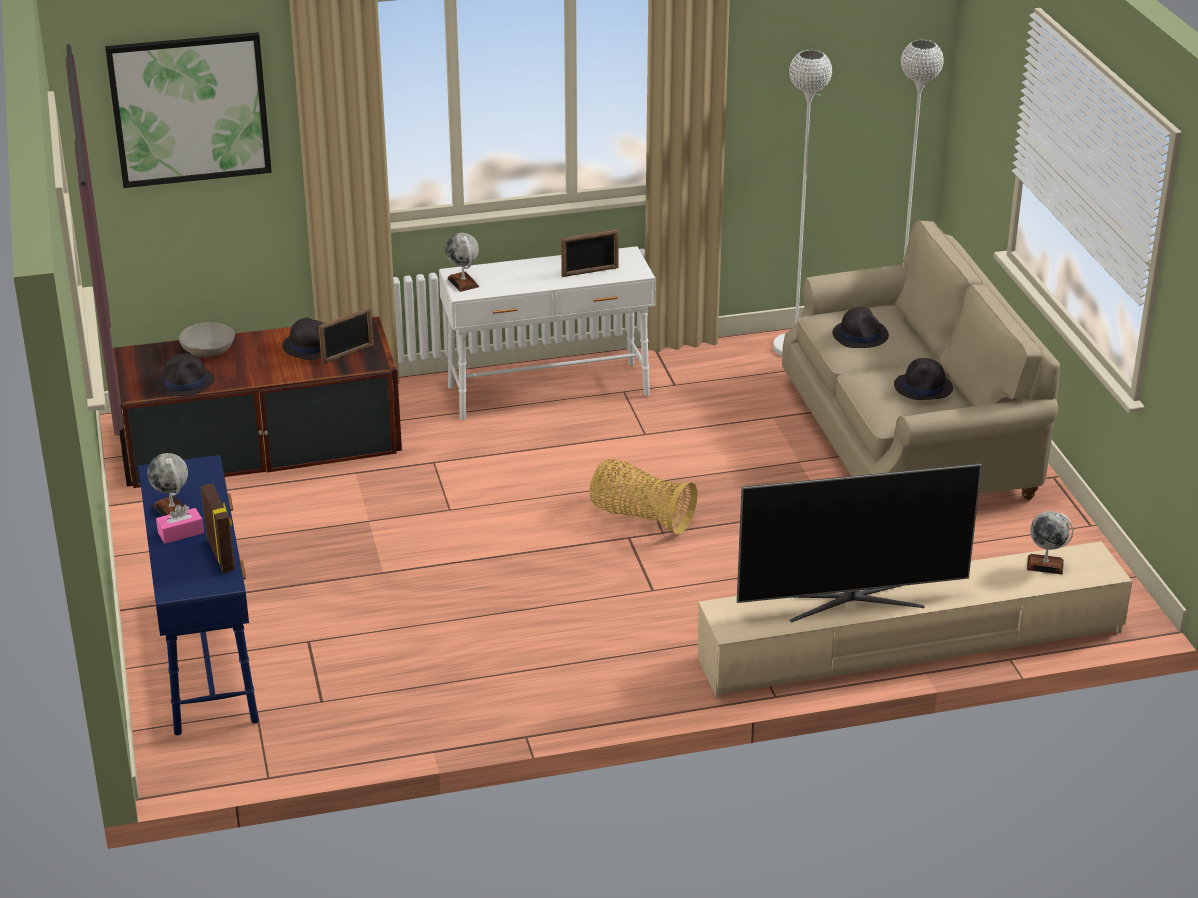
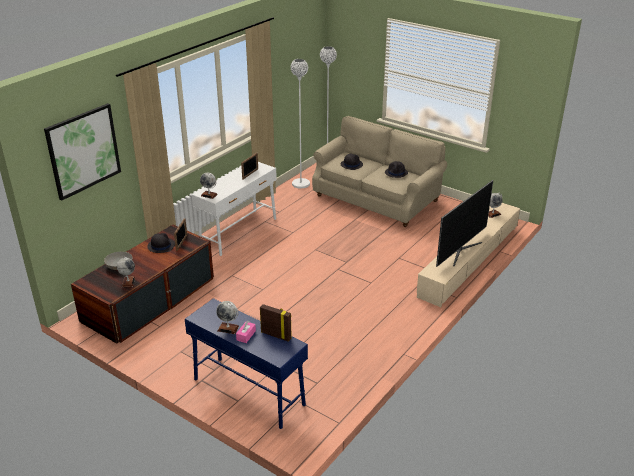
camera: 40 degrees left, 0 degrees up
(186, 382) = (128, 282): black hat -> globe
(640, 516) = (331, 260): basket -> none

